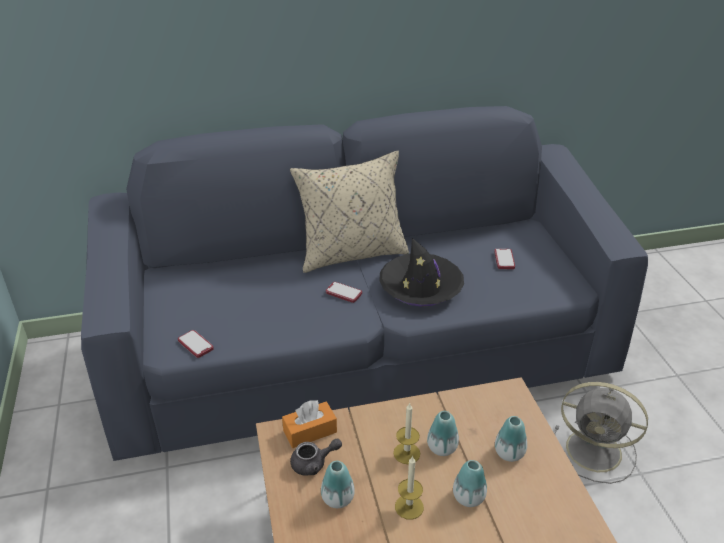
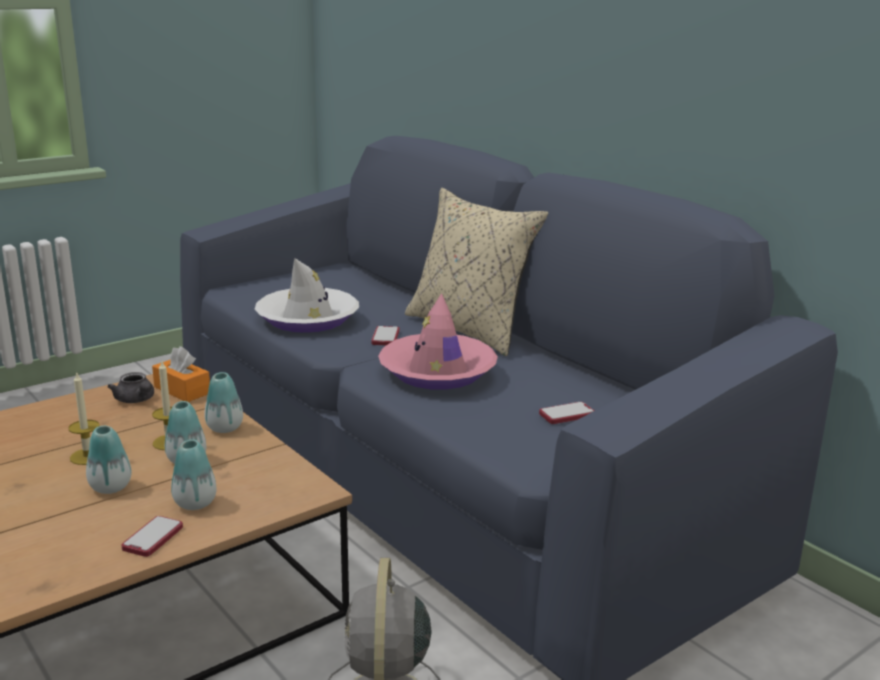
camera: 65 degrees right, 15 degrees down
(195, 344) = (247, 298): phone -> phone (153, 538)
(275, 321) = (307, 319): none -> white hat
(337, 498) = (90, 419): vase -> vase (224, 428)
(421, 287) = (437, 372): black hat -> pink hat

